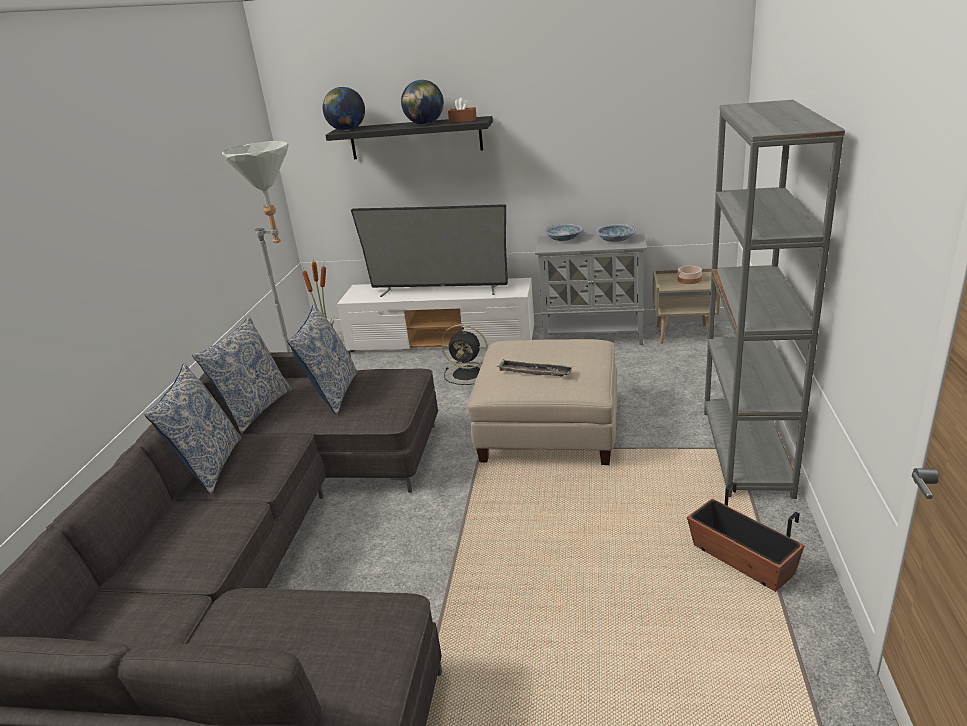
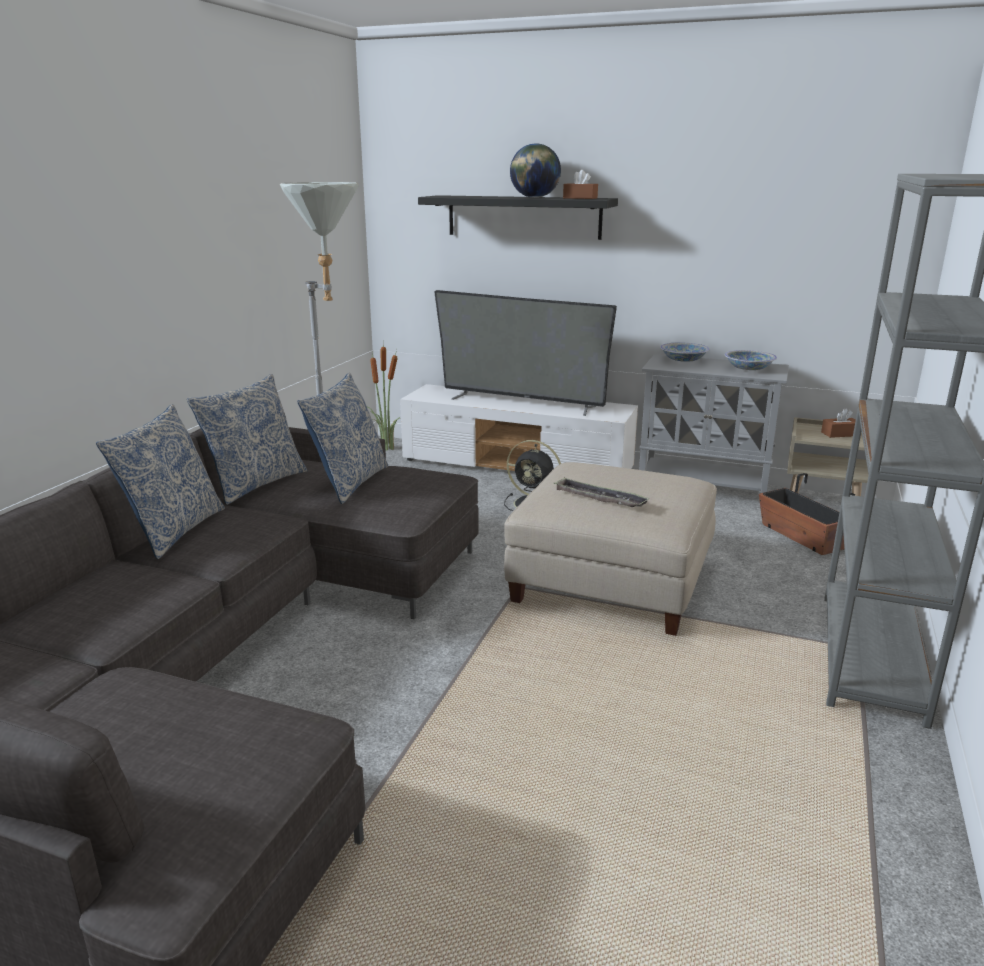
camera: 10 degrees right, 5 degrees down
(347, 130) = (444, 196): globe -> none
(689, 279) = (840, 434): bowl -> brown tissue box
(741, 560) = (827, 792): planter -> planter (801, 536)

